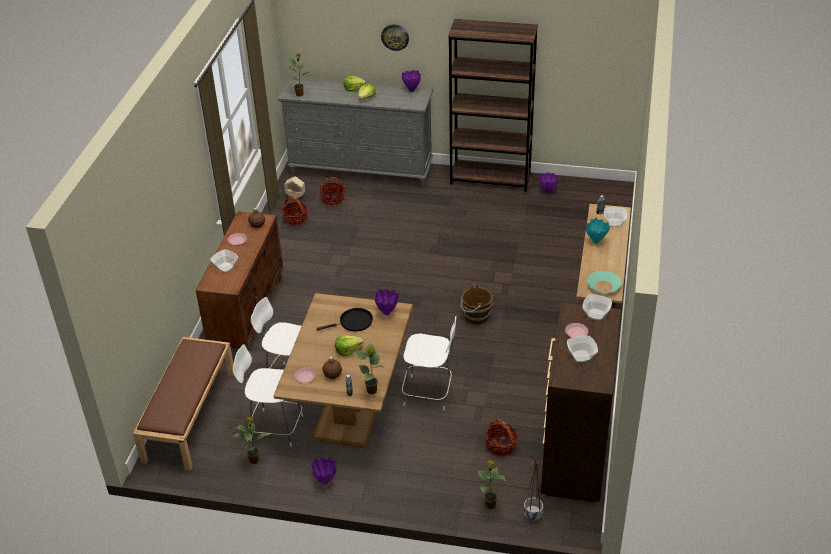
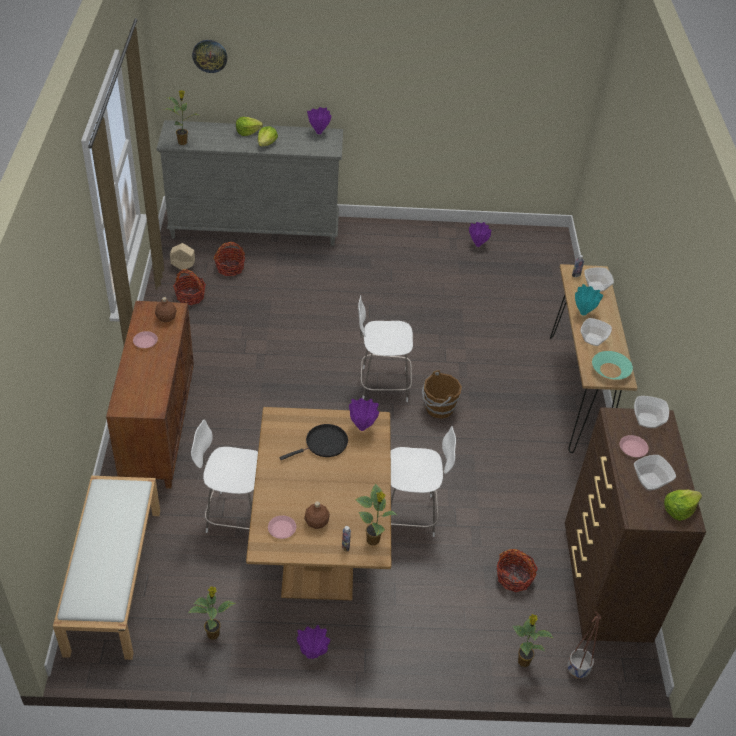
camera: 15 degrees left, 5 degrees up
(189, 415) = (113, 578): brown bench -> white bench
(225, 267) = (139, 380): bowl -> bowl (593, 339)
(274, 428) = (229, 584): white chair -> white chair (382, 384)
(347, 350) = (326, 484): lettuce -> lettuce (679, 509)
(395, 37) = (299, 67): wall clock -> wall clock (210, 55)
(490, 179) = (408, 232): brown bookcase -> none

